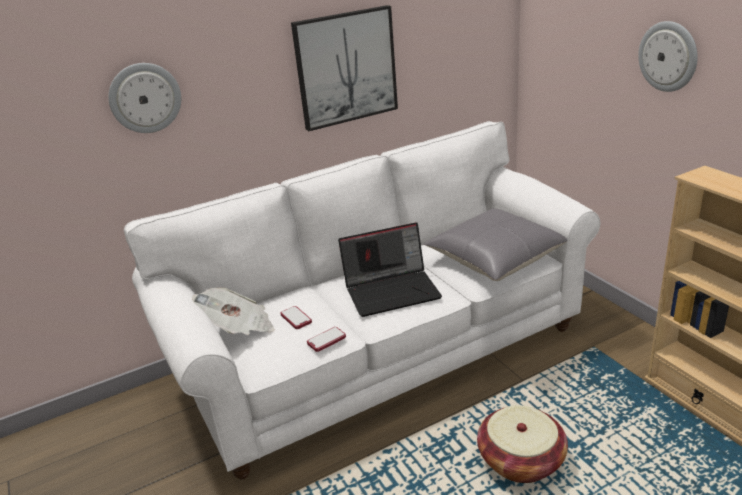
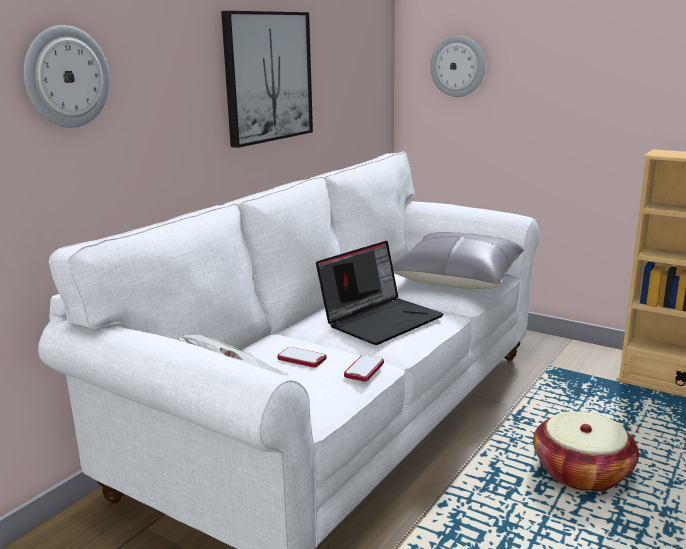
camera: 30 degrees left, 10 degrees down
(668, 56) = (581, 64): wall clock -> wall clock (458, 66)

